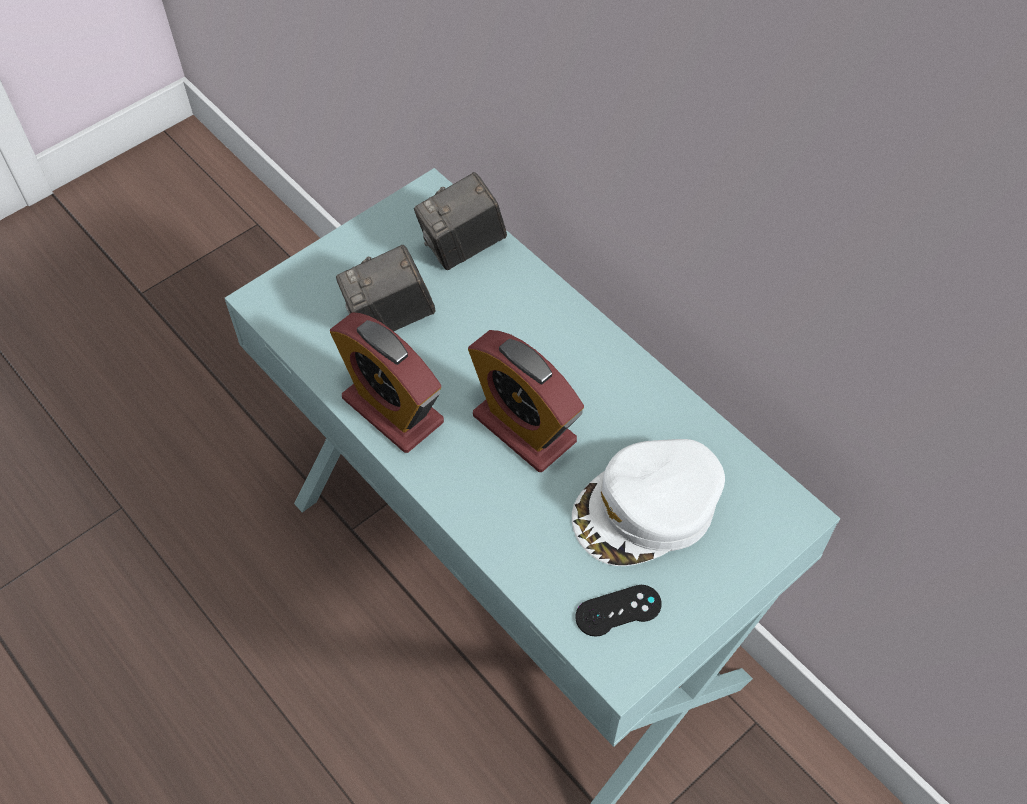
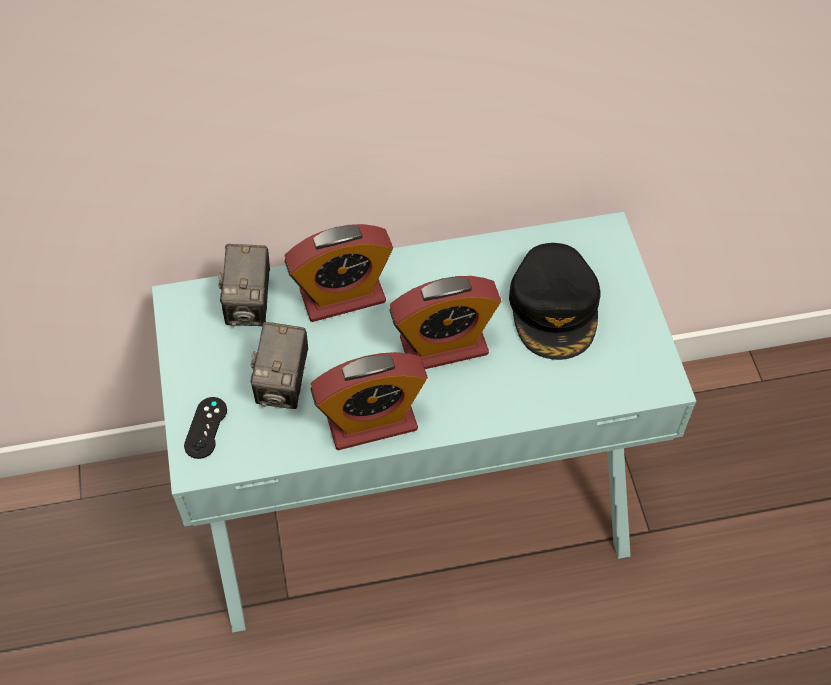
camera: 60 degrees left, 0 degrees up
(525, 313) = (342, 296): none -> alarm clock
(618, 610) = (621, 363): black game controller -> black game controller (206, 428)
(647, 509) = (555, 308): white cap -> black cap

